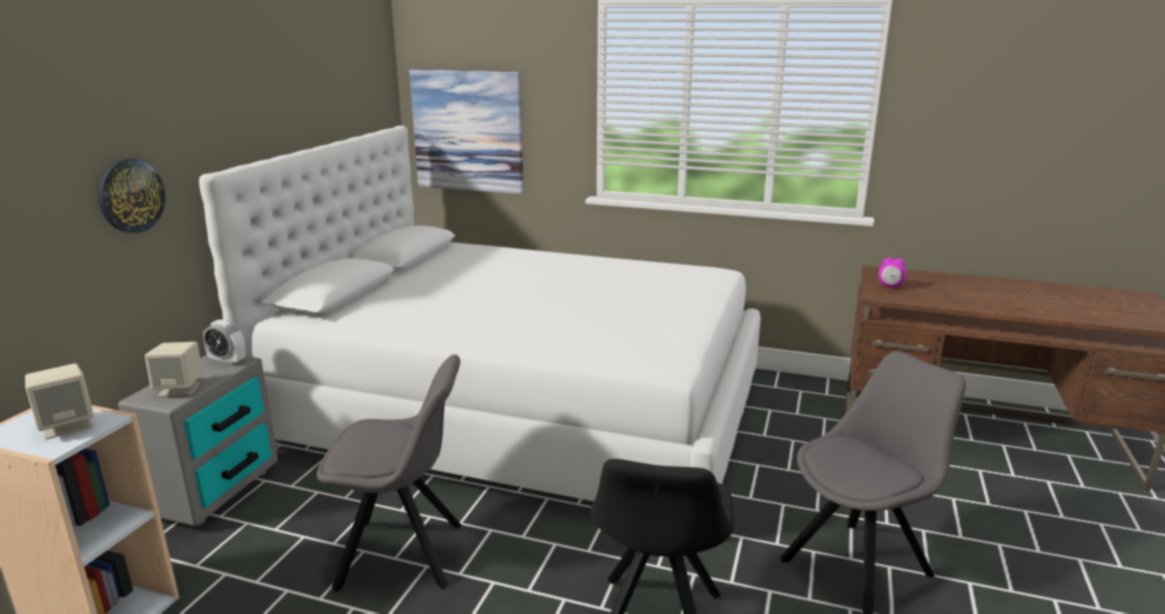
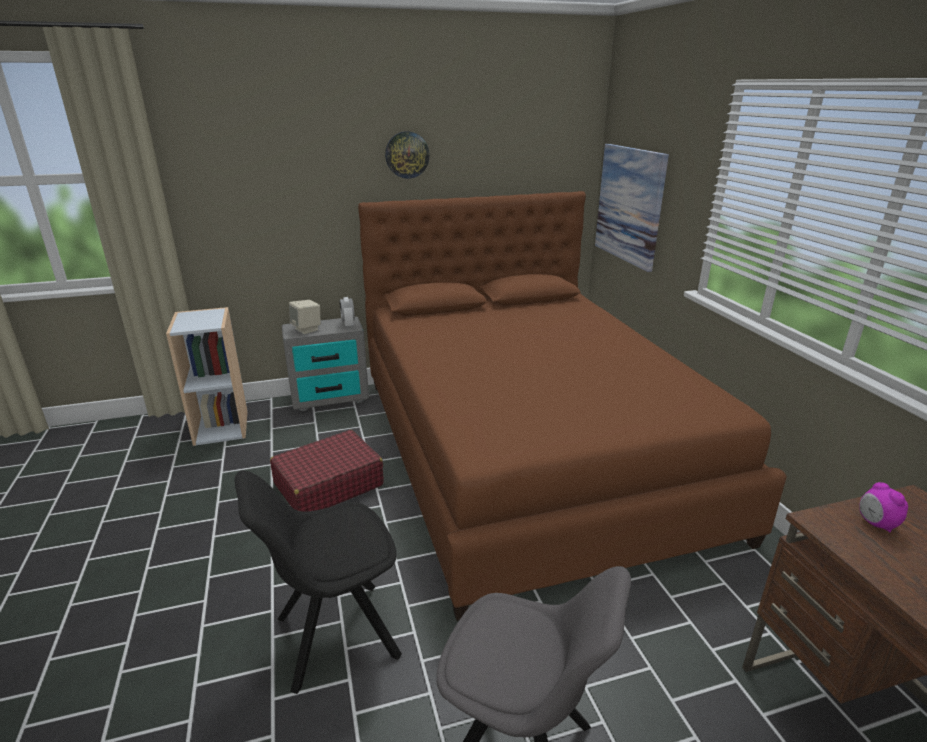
camera: 55 degrees right, 5 degrees up
(67, 426) = (202, 321): beige speaker -> none
(131, 195) = (313, 207): wall clock -> wall clock (407, 155)
(402, 555) = (328, 484): grey chair -> red suitcase
(520, 412) = (527, 450): white bed -> brown bed

